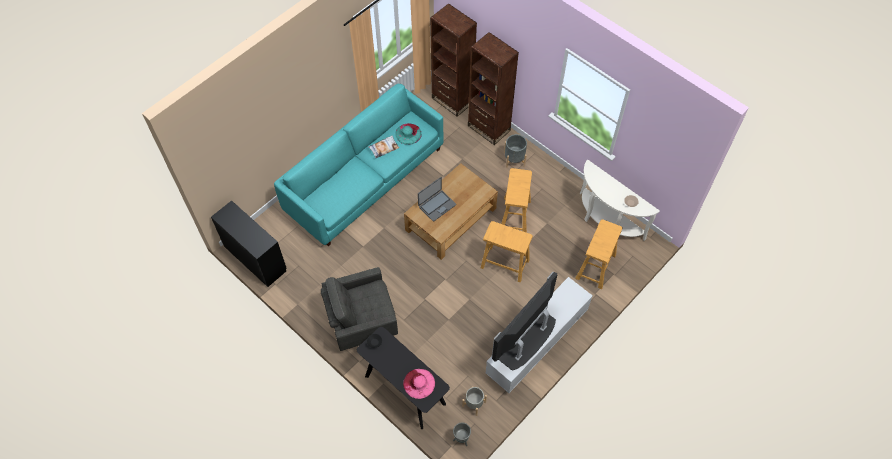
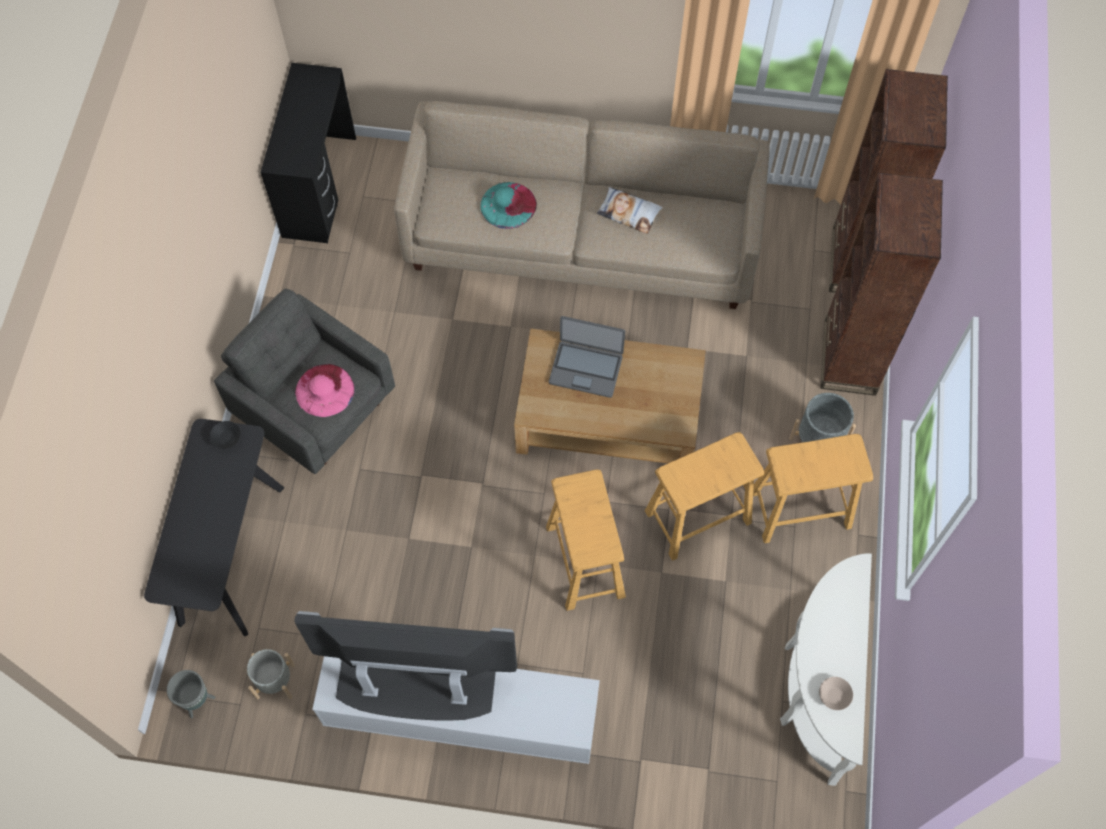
camera: 55 degrees right, 5 degrees up
(365, 179) = (582, 238): turquoise sofa -> beige sofa
(408, 134) = (689, 229): turquoise hat -> turquoise hat (508, 205)
(419, 383) = (193, 555): pink hat -> pink hat (325, 390)
(595, 266) = (699, 725): beige stool -> beige stool (801, 508)

